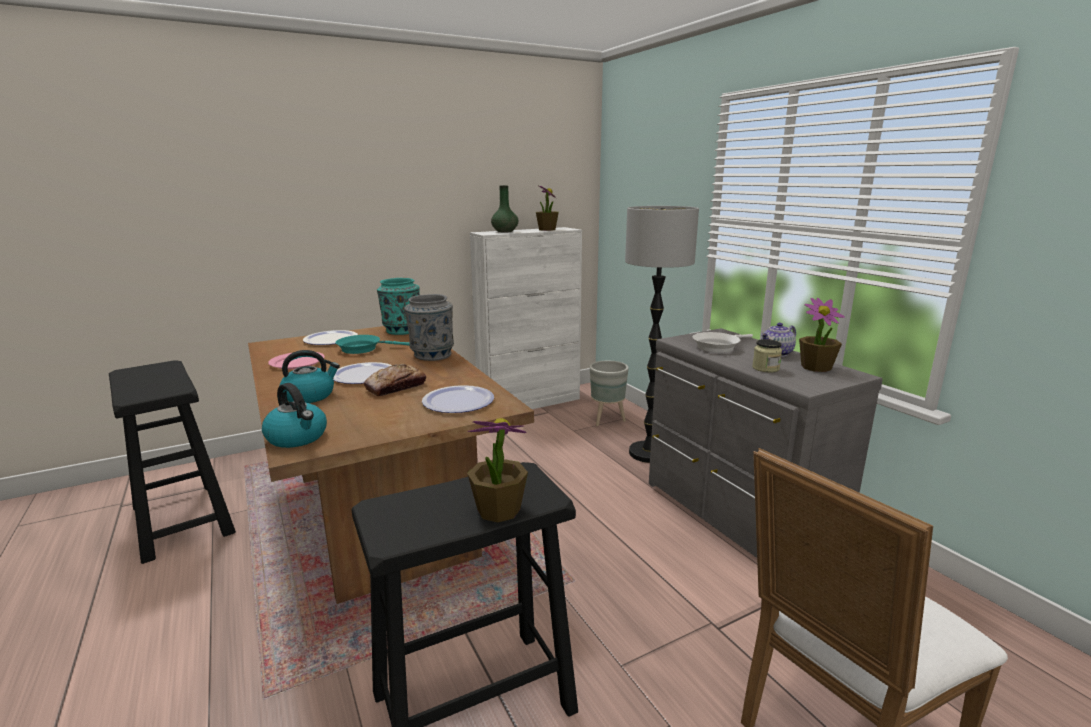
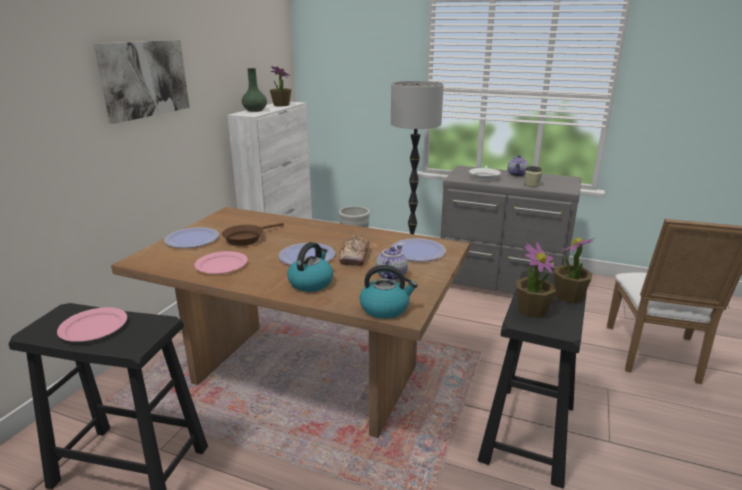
camera: 40 degrees left, 5 degrees up
(150, 379) = (94, 327): none -> pink plate
(359, 186) = (144, 79): none -> picture
(363, 349) = (246, 238): turquoise frying pan -> brown frying pan
(378, 413) = (390, 275): none -> teapot
(401, 330) = (235, 216): turquoise vase -> none
(432, 355) = (316, 228): grey vase -> none
(816, 367) = (548, 178): potted plant -> potted plant (532, 310)

